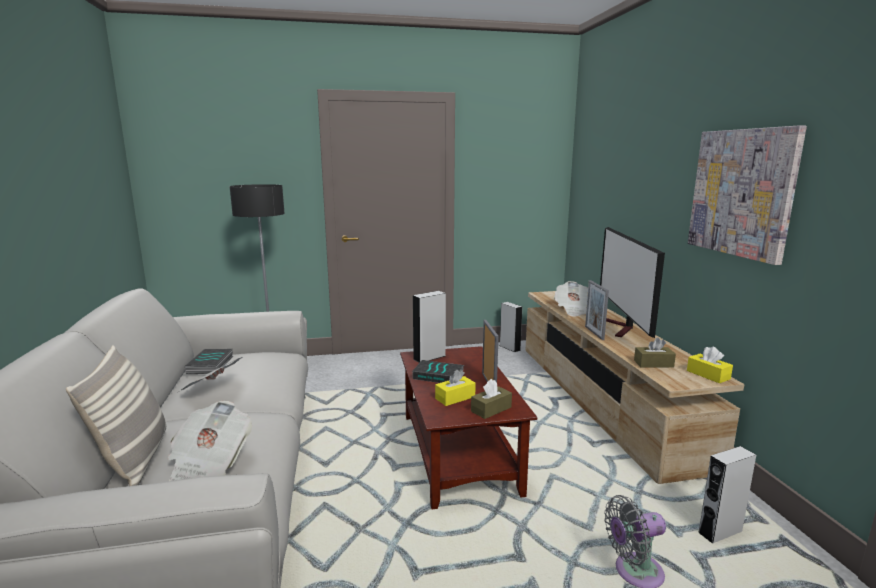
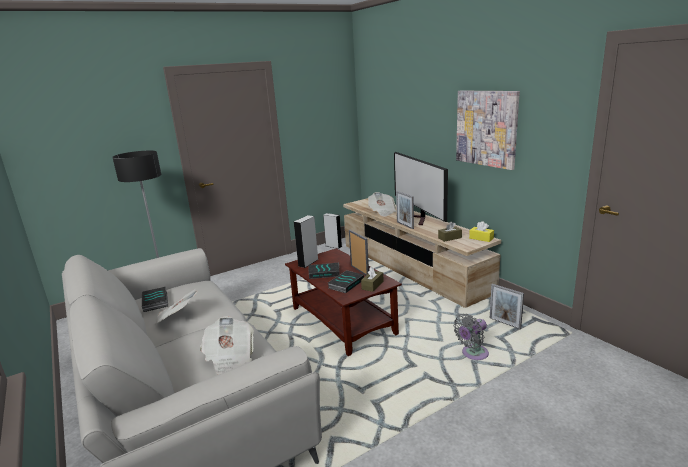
camera: 20 degrees left, 5 degrees up
(135, 460) = (173, 370): pillow -> none
(455, 398) = (346, 284): yellow tissue box -> book
(720, 533) = (504, 324): grey speaker -> picture frame

